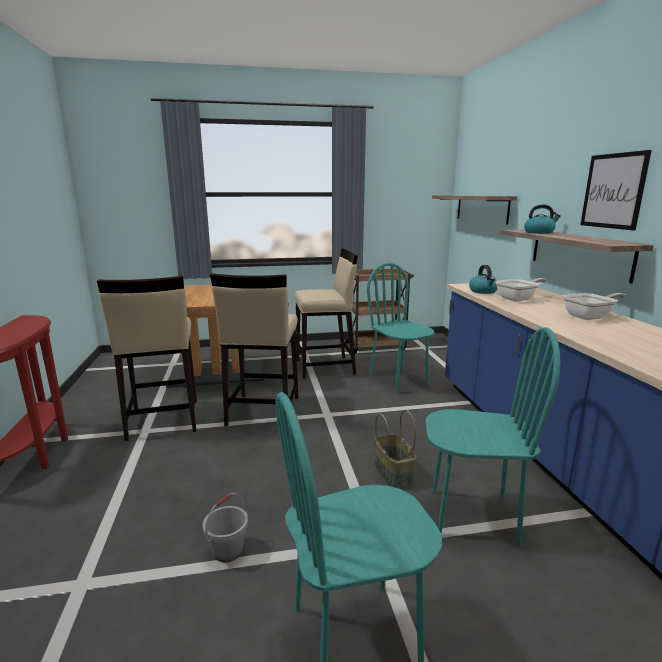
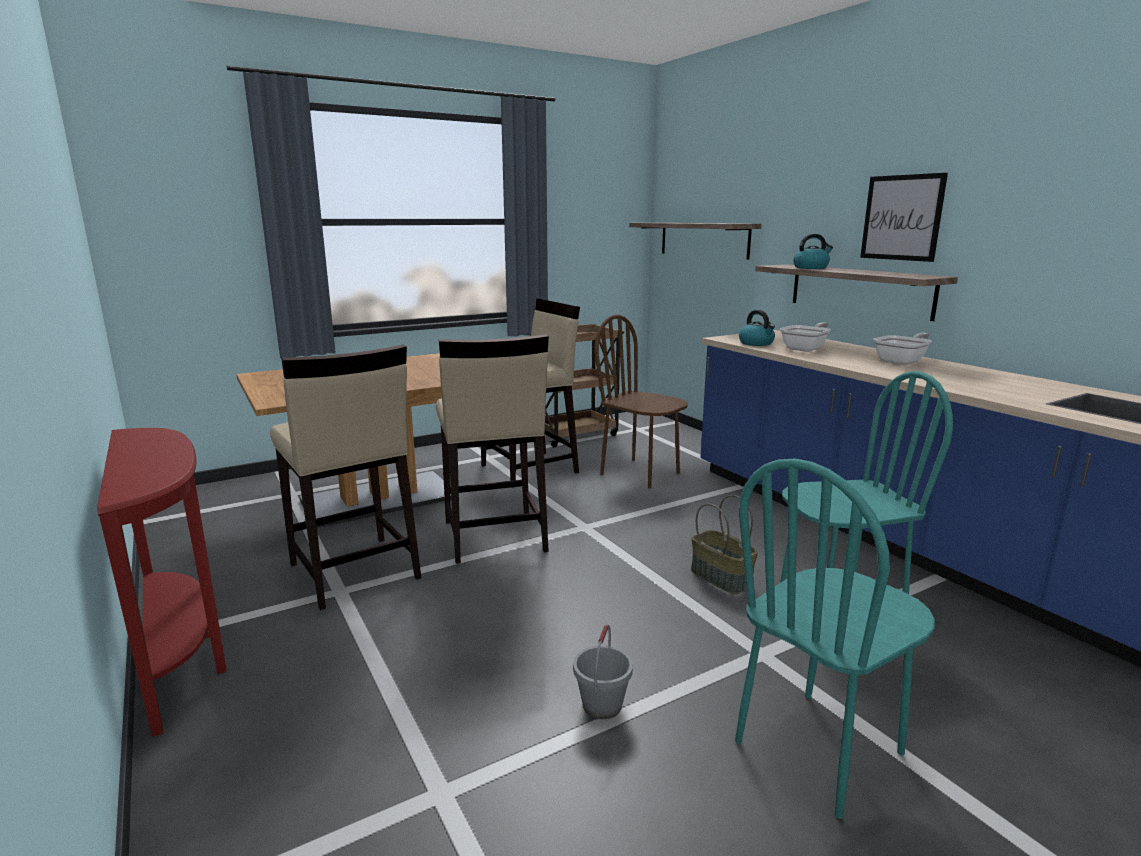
camera: 20 degrees left, 0 degrees up
(399, 381) = (640, 473): turquoise chair -> brown chair

